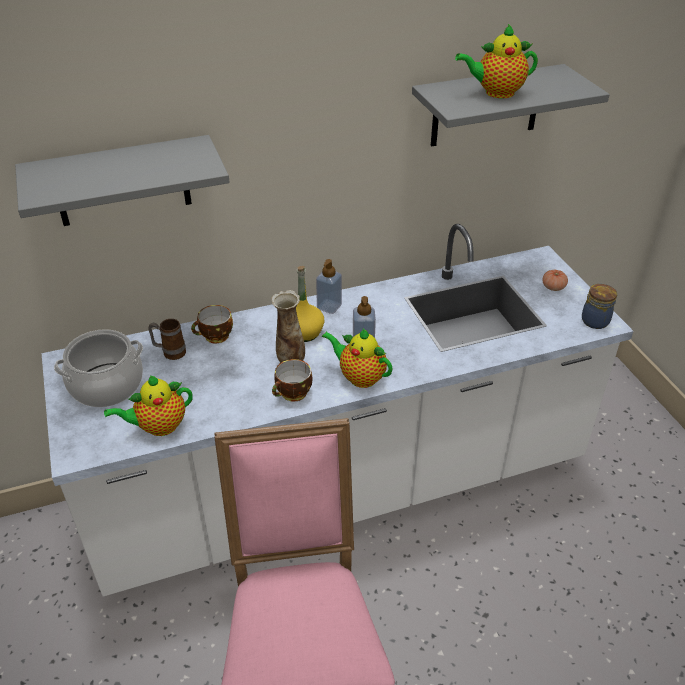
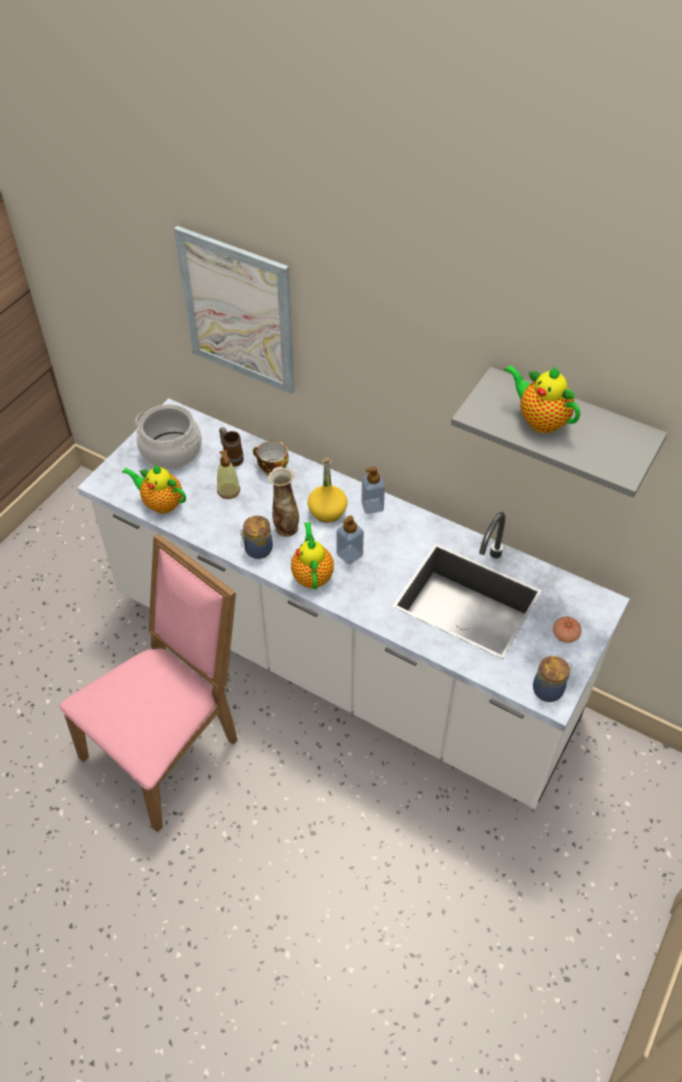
camera: 50 degrees right, 10 degrees up
(122, 182) = (238, 311): grey shelf -> picture
(205, 375) = (228, 491): none -> soap dispenser
(293, 394) = (257, 550): cup -> jar

